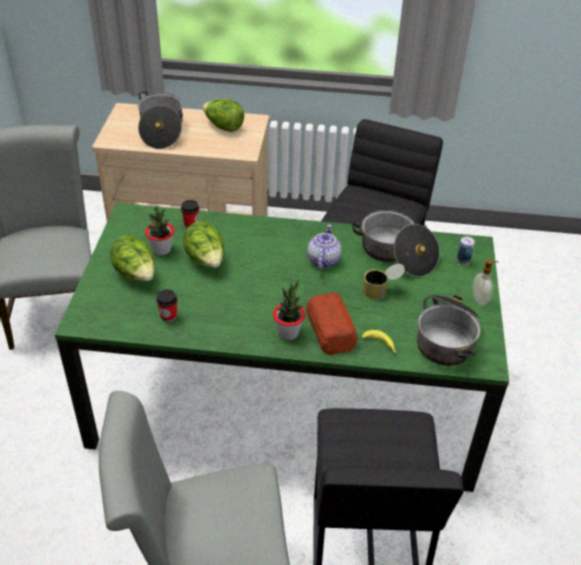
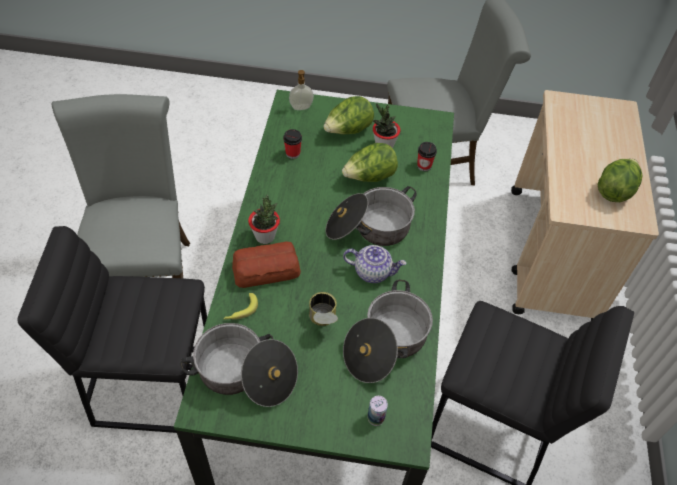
camera: 90 degrees right, 10 degrees up
(161, 130) = (590, 138): cooking pot -> cooking pot (369, 228)
(480, 299) = (305, 424): soap dispenser -> soap dispenser (301, 108)

